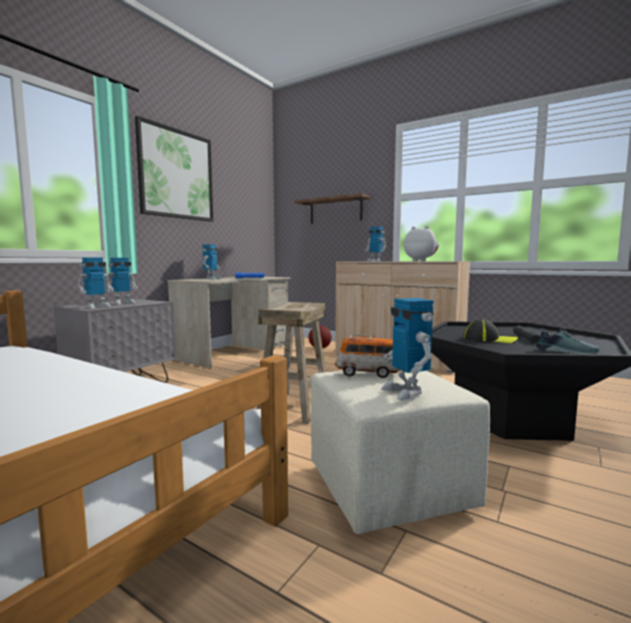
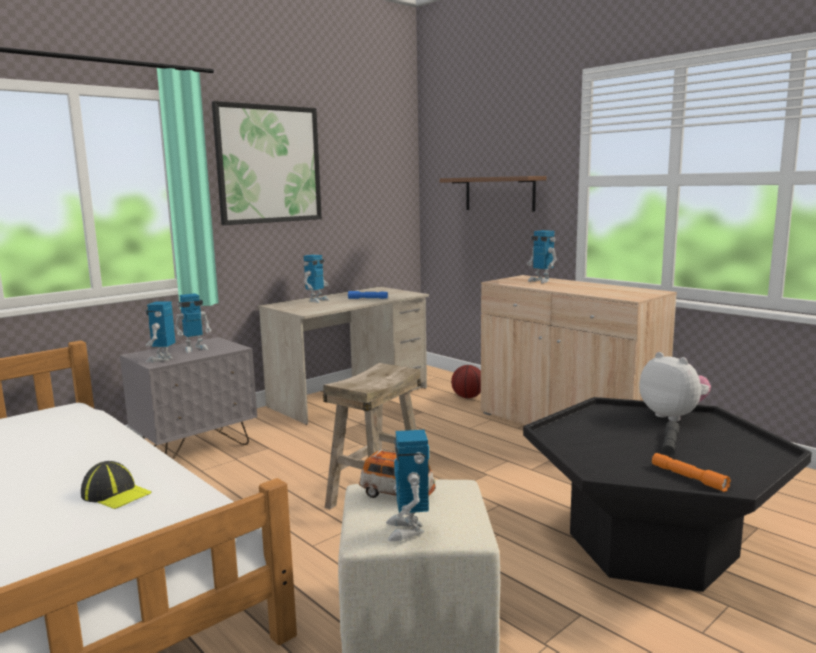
camera: 15 degrees right, 5 degrees up
(97, 307) = (162, 359): toy robot -> toy robot turned 135 degrees clockwise
(421, 261) = (600, 289): plush toy -> plush toy (673, 416)
(489, 339) = (615, 442): cap -> cap (116, 494)
(566, 351) = (688, 478): shoe -> orange flashlight

